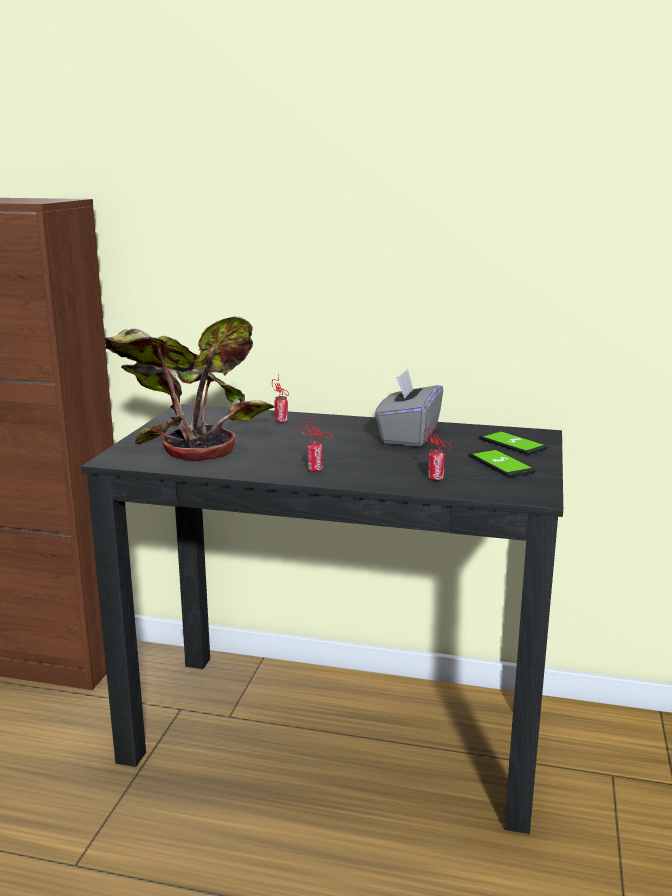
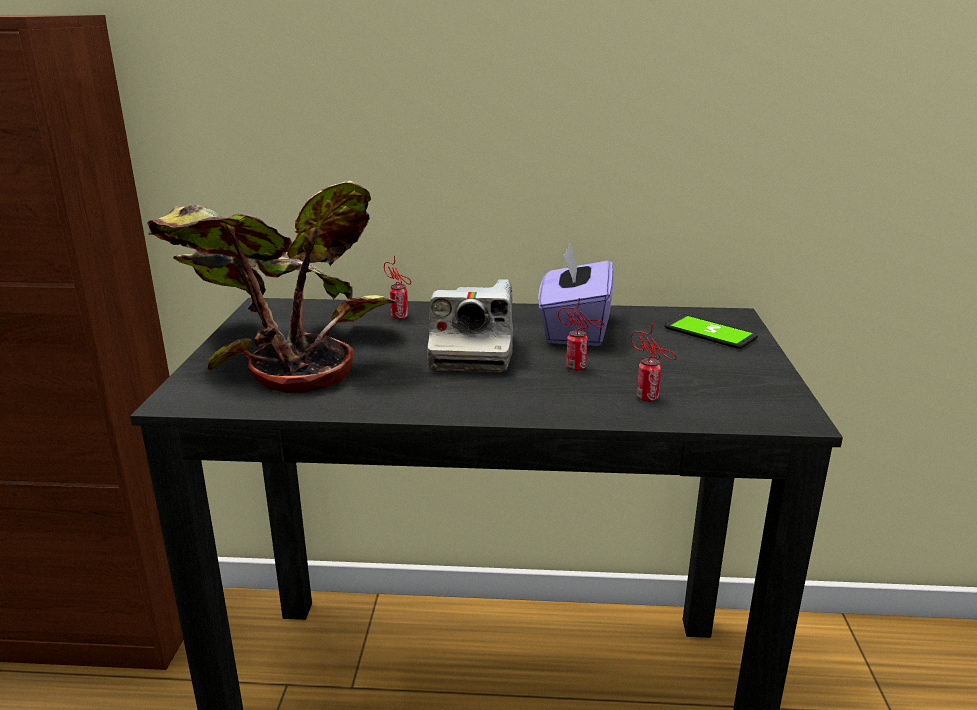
camera: 10 degrees left, 5 degrees up
(317, 470) = (480, 395): can -> can (578, 368)
(324, 445) = (472, 352): none -> camera
(408, 436) = (574, 329): grey tissue box -> purple tissue box
(501, 464) = (716, 367): phone -> none

